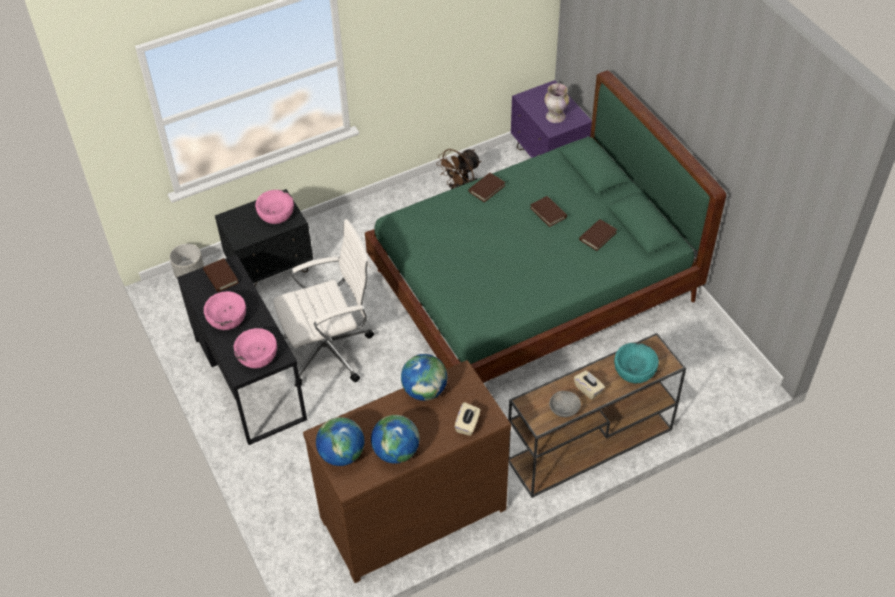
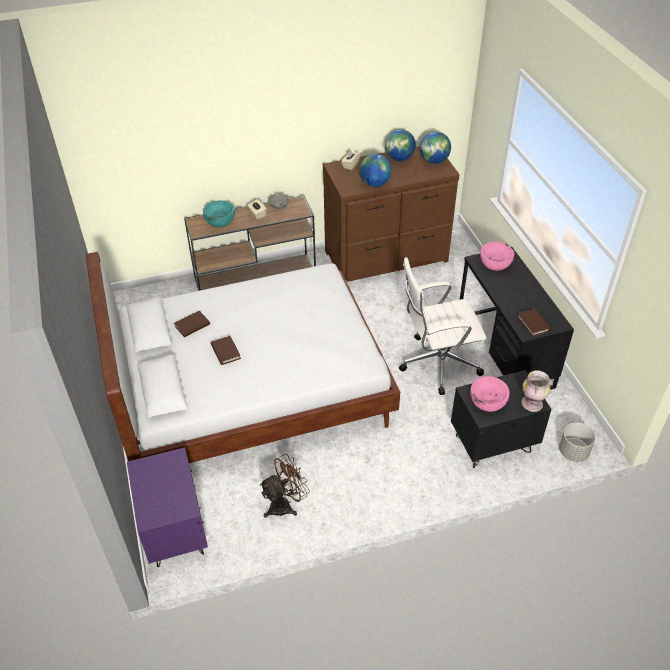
camera: 170 degrees left, 5 degrees down
(227, 318) = (523, 291): pink bowl -> none
(486, 188) = (274, 384): brown book -> none
(533, 288) = (250, 390): green bed -> white bed
(555, 117) = (164, 474): vase -> vase (532, 404)

